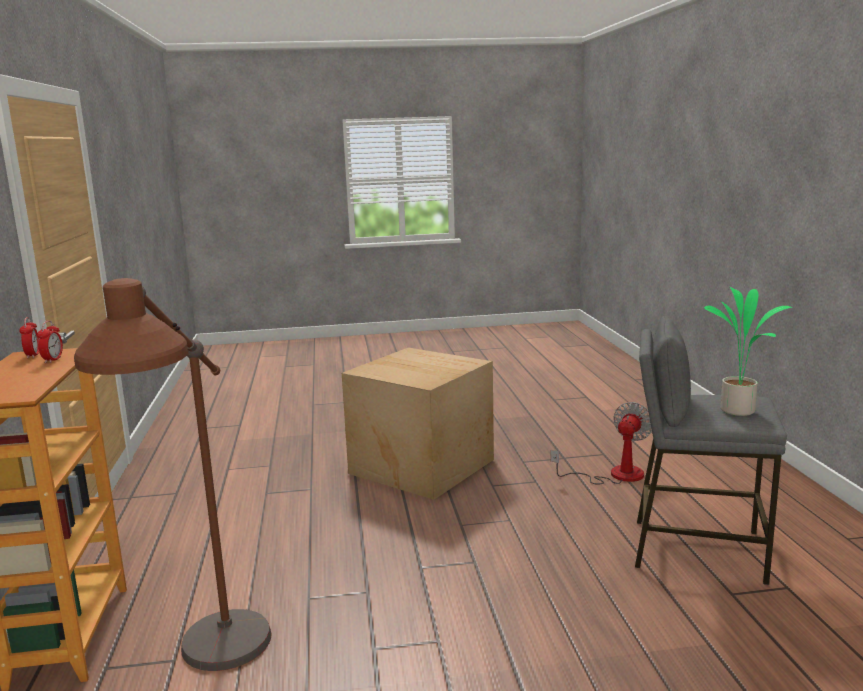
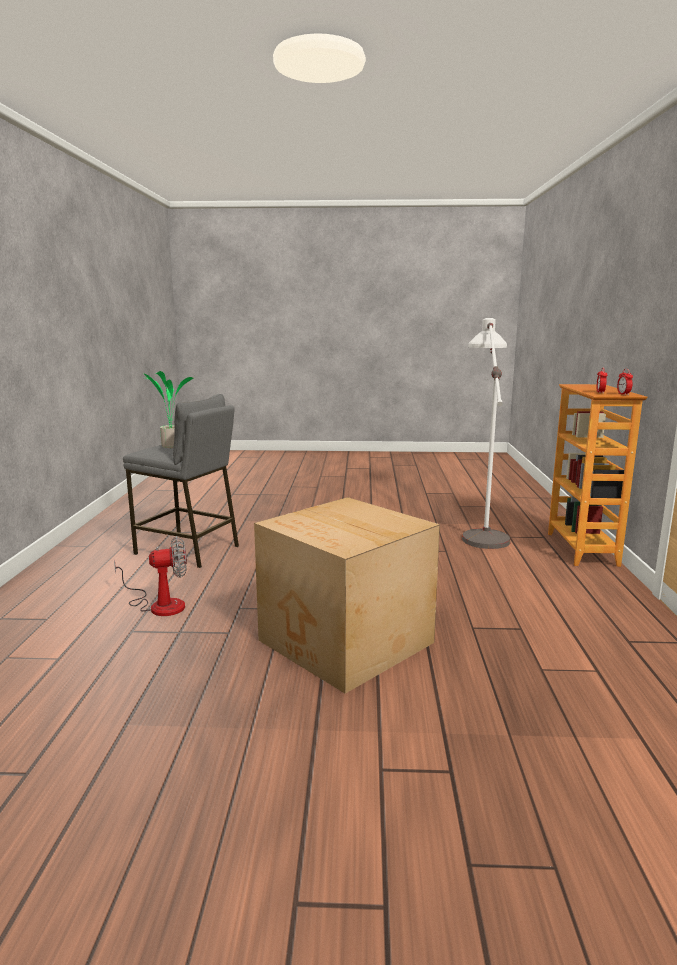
camera: 170 degrees left, 0 degrees up
(213, 684) = (482, 528): brown floor lamp -> white floor lamp
(614, 475) = (159, 605): fan -> fan turned 150 degrees counterclockwise

